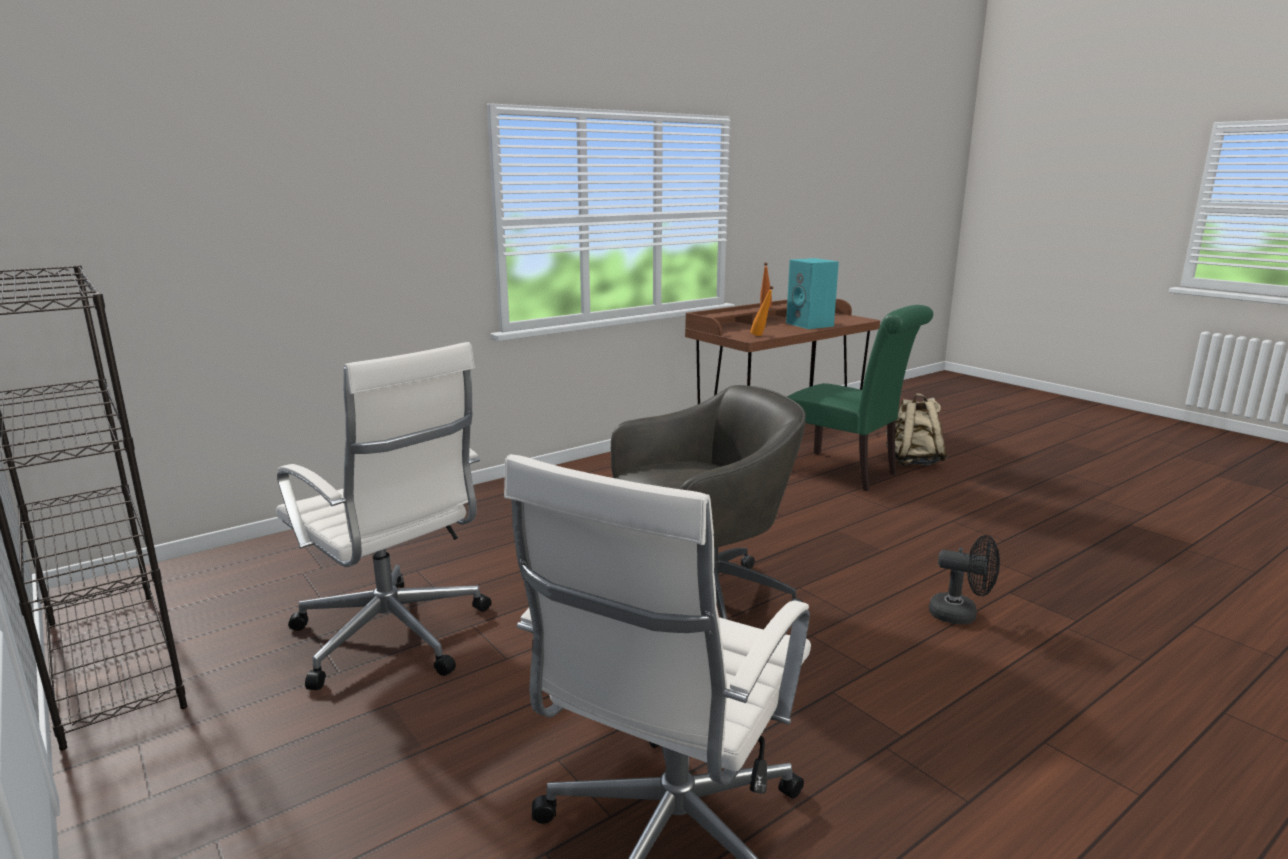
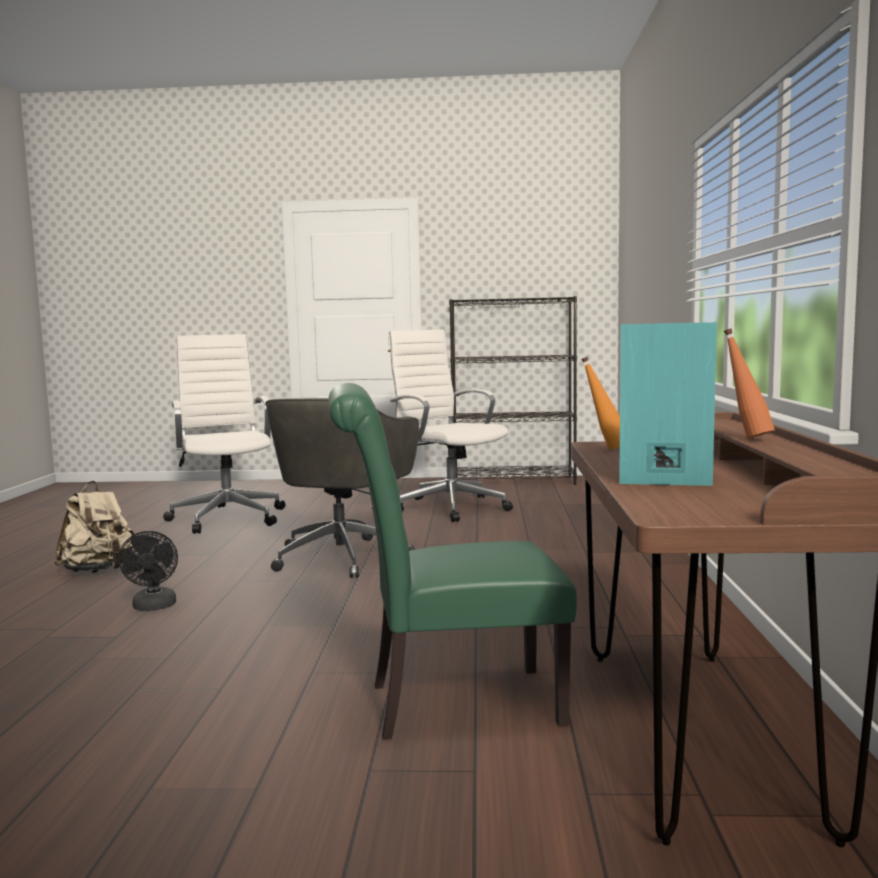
camera: 130 degrees right, 10 degrees down
(393, 637) = (449, 507): white office chair -> white office chair turned 60 degrees clockwise
(913, 462) = (395, 789): beige backpack -> beige backpack (98, 571)
(961, 615) = (154, 607): black fan -> black fan turned 75 degrees counterclockwise

